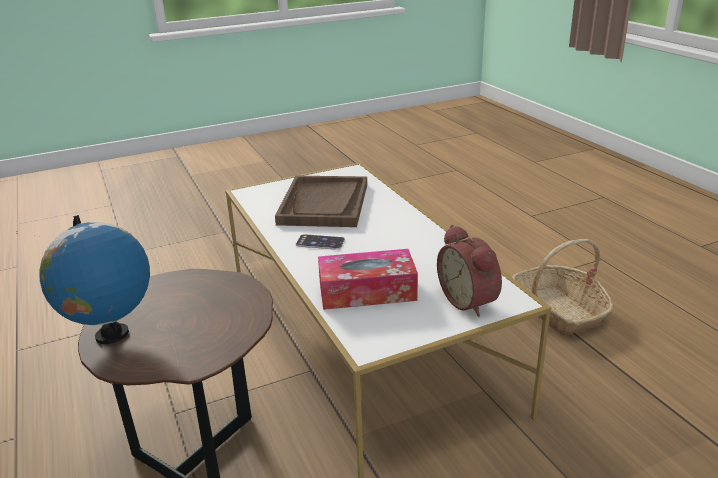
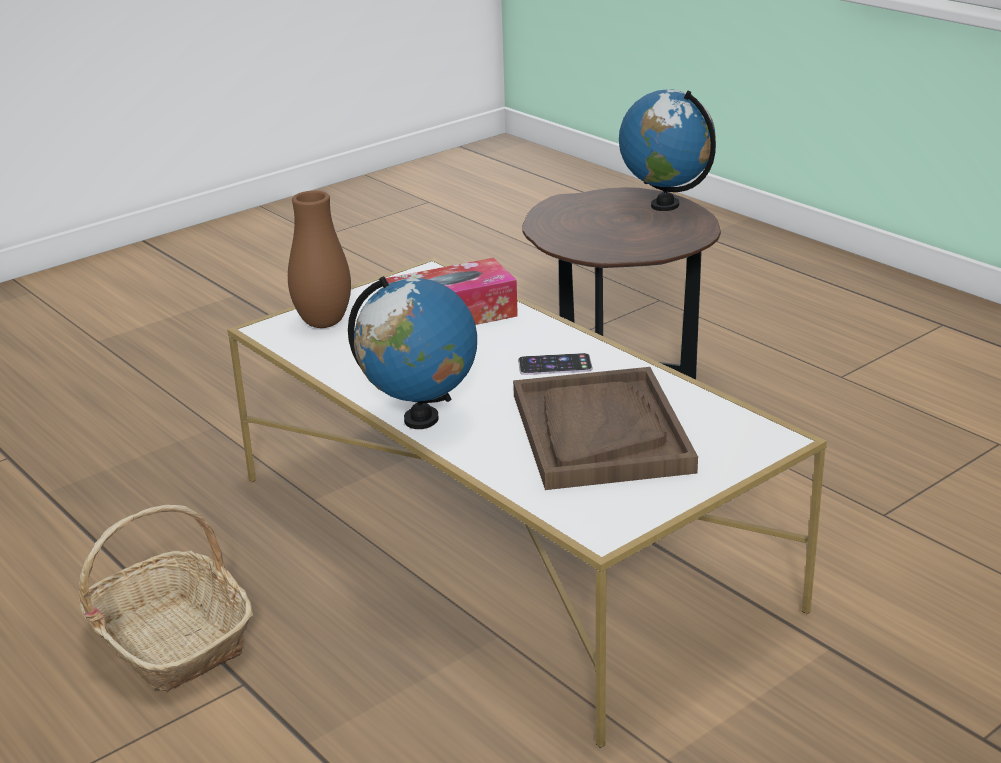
camera: 165 degrees right, 0 degrees up
(414, 220) = (420, 419): none -> globe
(470, 300) = (323, 323): alarm clock -> brown vase

